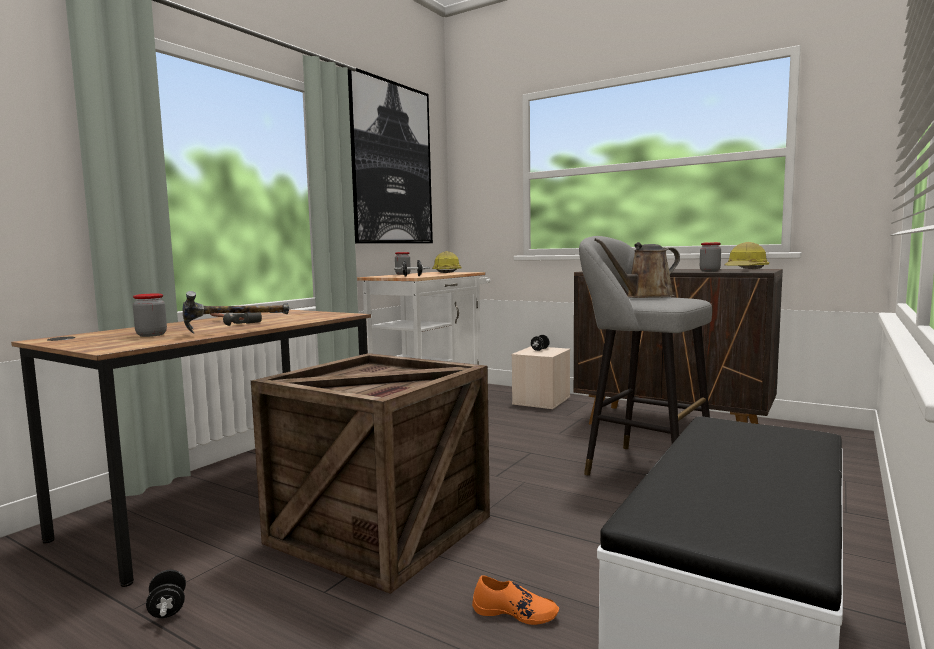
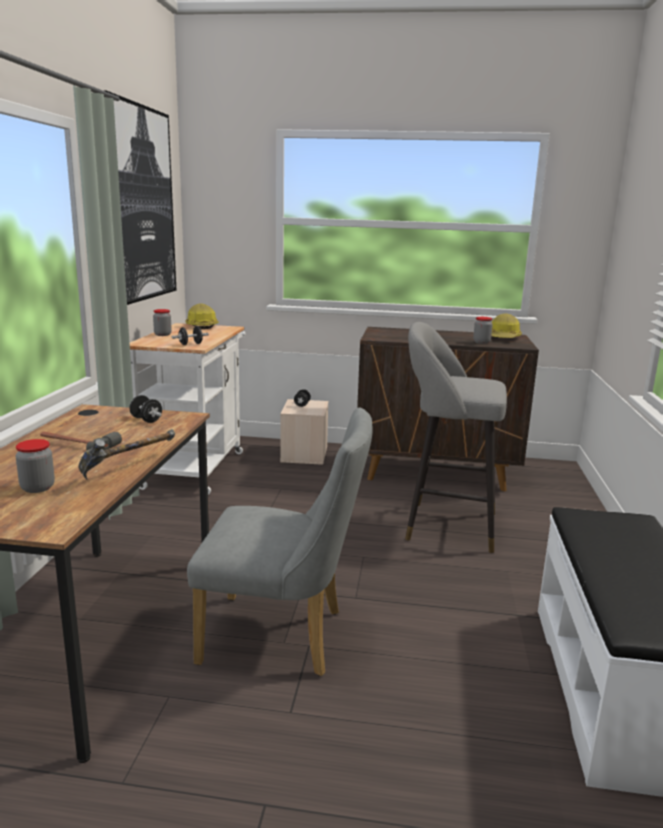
camera: 25 degrees left, 10 degrees up
(168, 609) = (159, 771): black dumbbell -> black dumbbell (146, 420)
(380, 531) = (283, 637): crate -> grey chair
(515, 612) = (455, 689): orange shoe -> none
(645, 296) = (458, 381): brown watering can -> none

